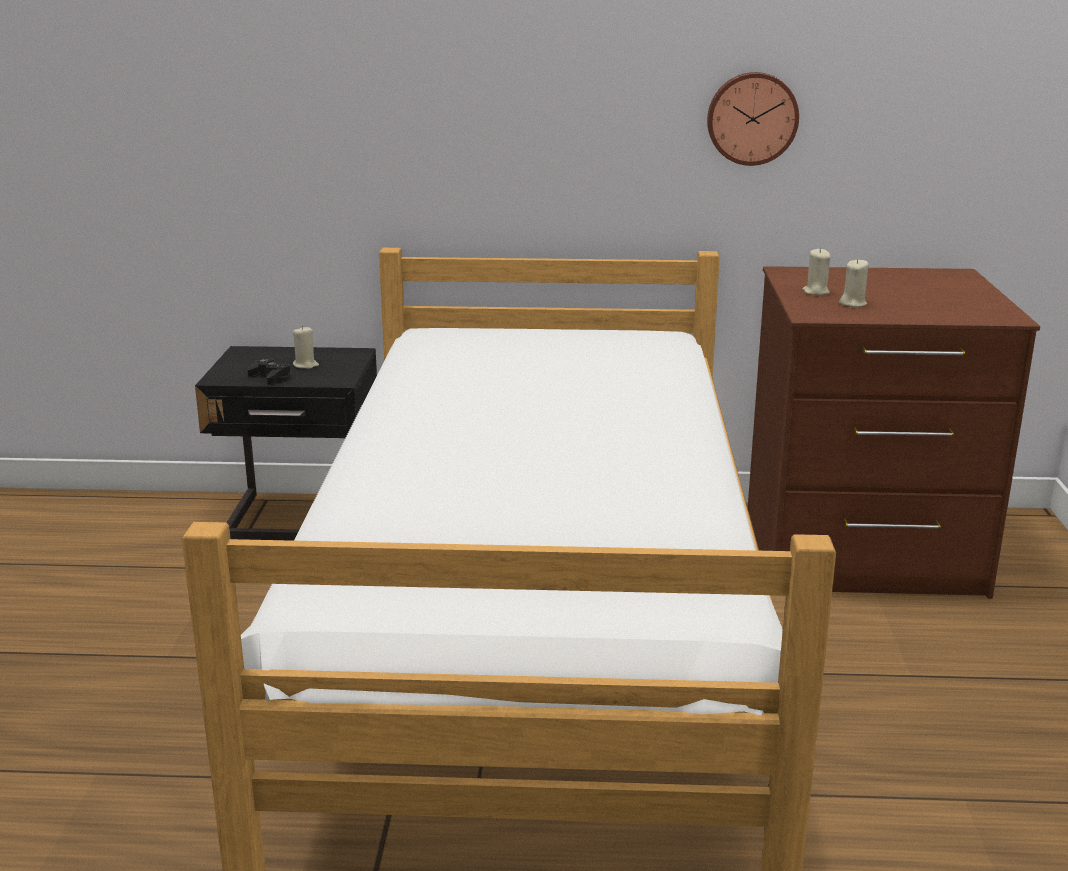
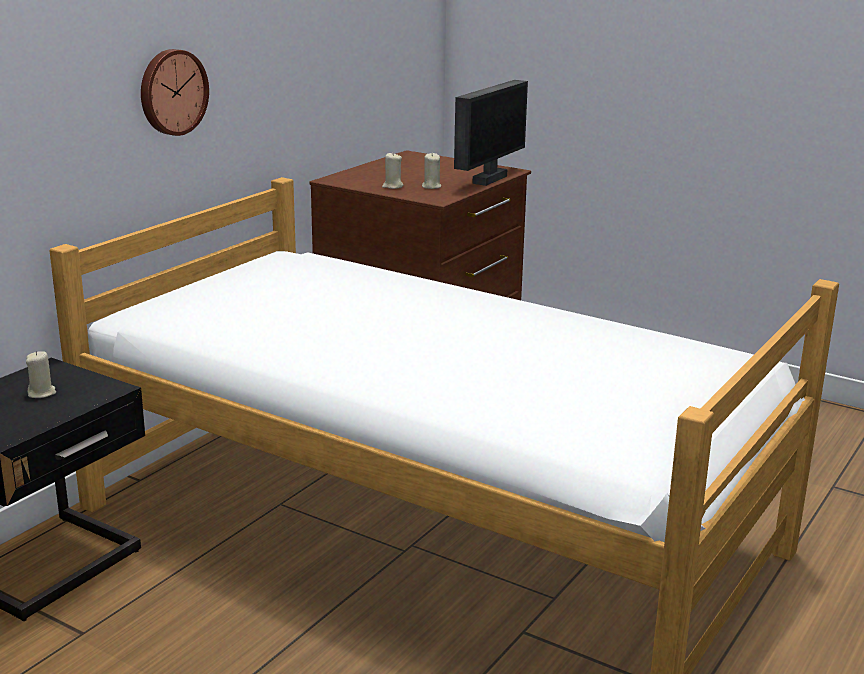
camera: 60 degrees left, 0 degrees up
(270, 376) = (43, 414): black game controller -> none
(752, 118) = (286, 62): wall clock -> wall clock (172, 92)
(944, 317) = (488, 179): none -> monitor

